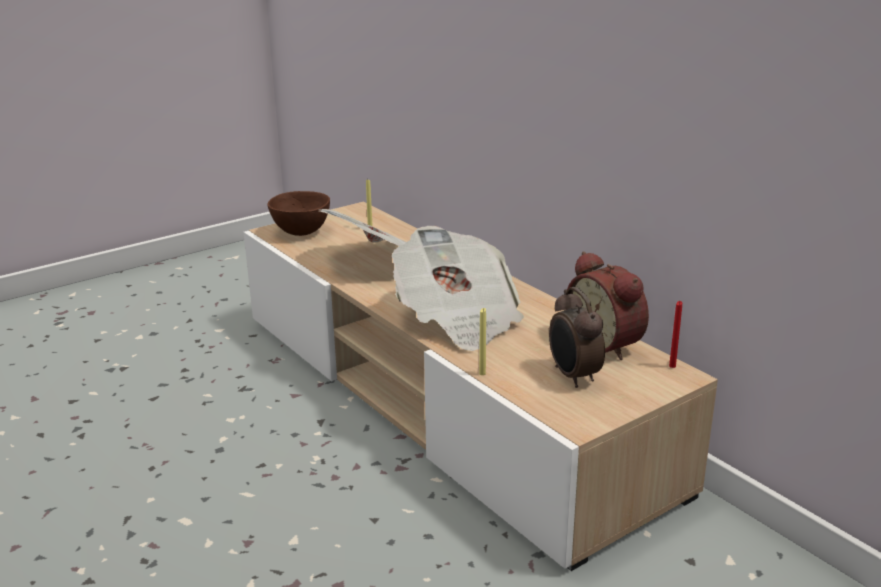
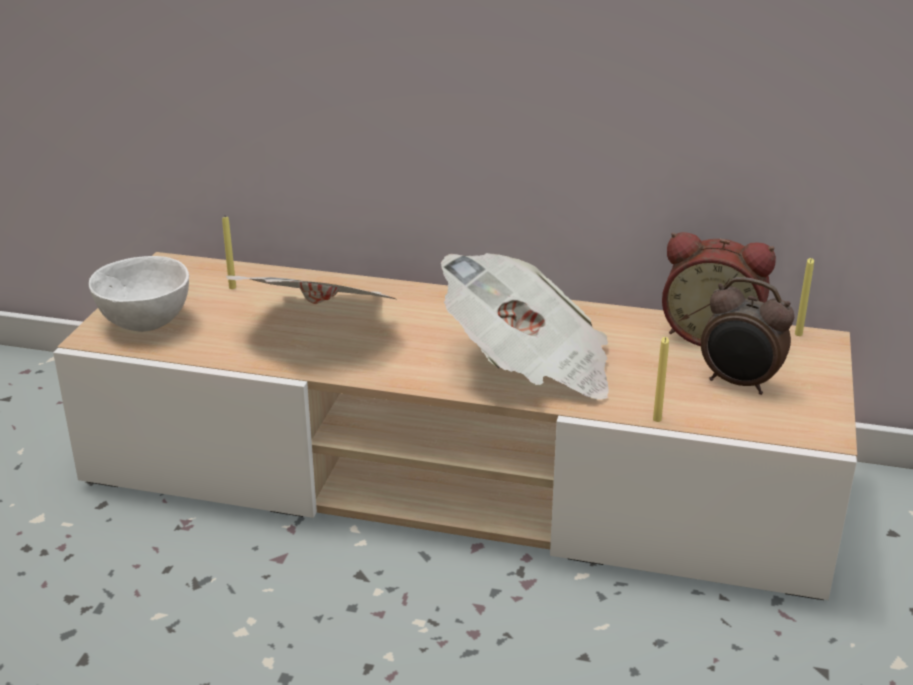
camera: 40 degrees left, 5 degrees up
(300, 232) = (146, 325): brown bowl -> white bowl
(672, 366) = (798, 334): red candle -> yellow candle

